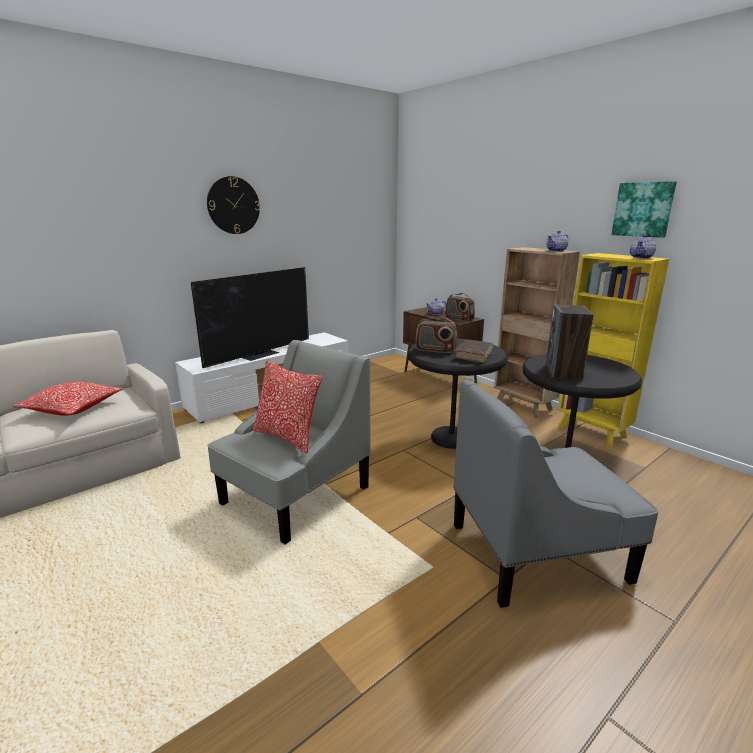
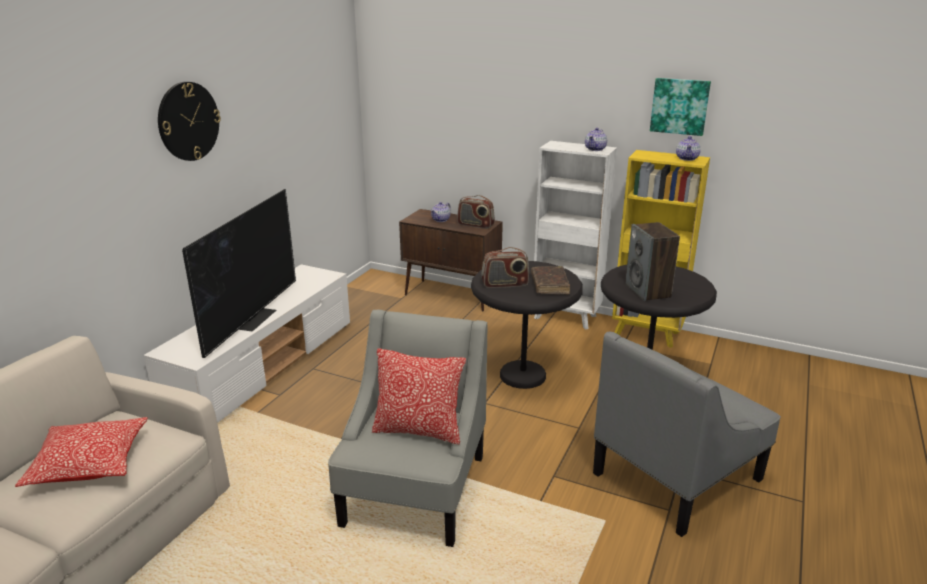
camera: 25 degrees left, 5 degrees up
(524, 406) = (566, 317): brown bookcase -> white bookcase

